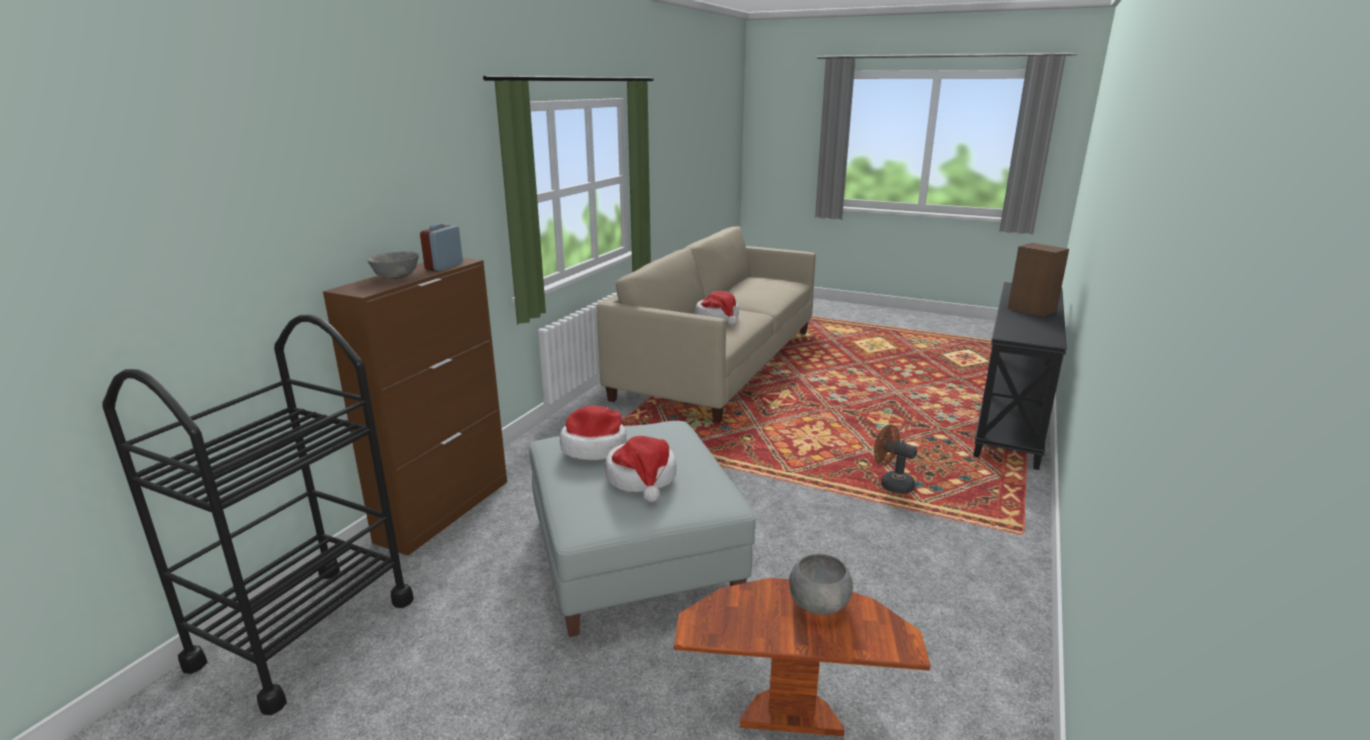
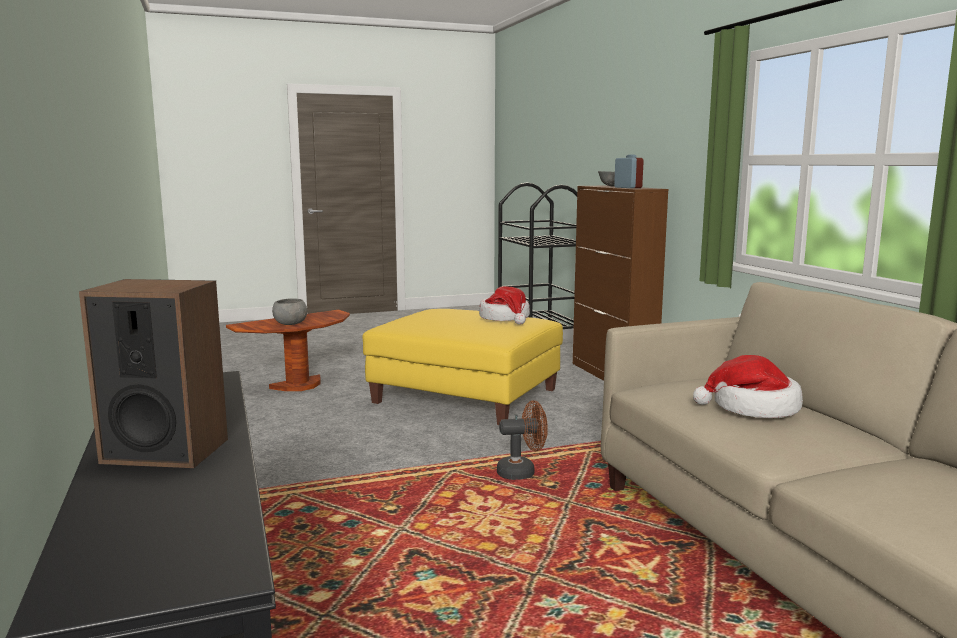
camera: 135 degrees right, 10 degrees down
(632, 555) = (466, 395): grey ottoman -> yellow ottoman
(642, 478) = (446, 318): hat -> none
(891, 484) = (338, 499): brown fan -> brown fan (522, 472)

